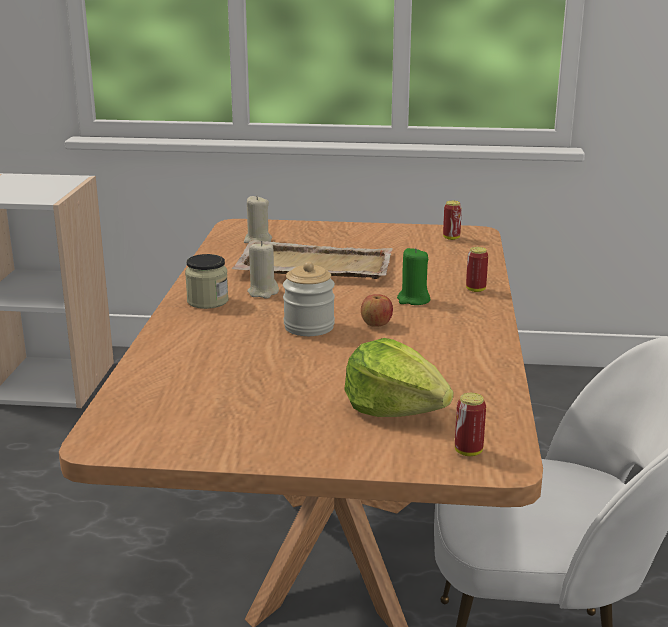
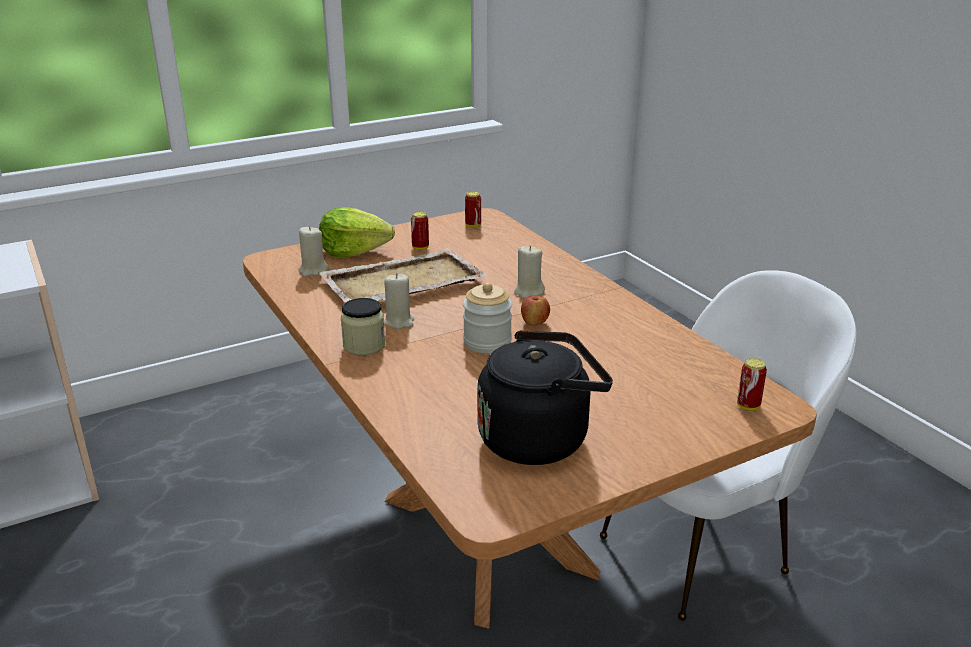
camera: 35 degrees left, 5 degrees up
(229, 408) = (539, 439): none -> black kettle
(394, 408) = (654, 391): lettuce -> lettuce (354, 251)
(413, 300) = (528, 292): green candle -> beige candle
(475, 290) = (559, 269): can -> can (420, 248)

